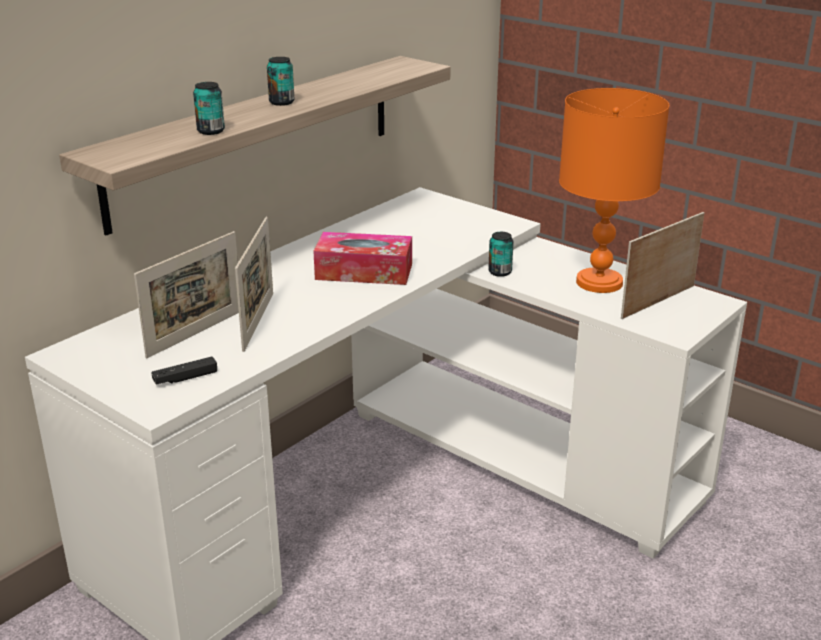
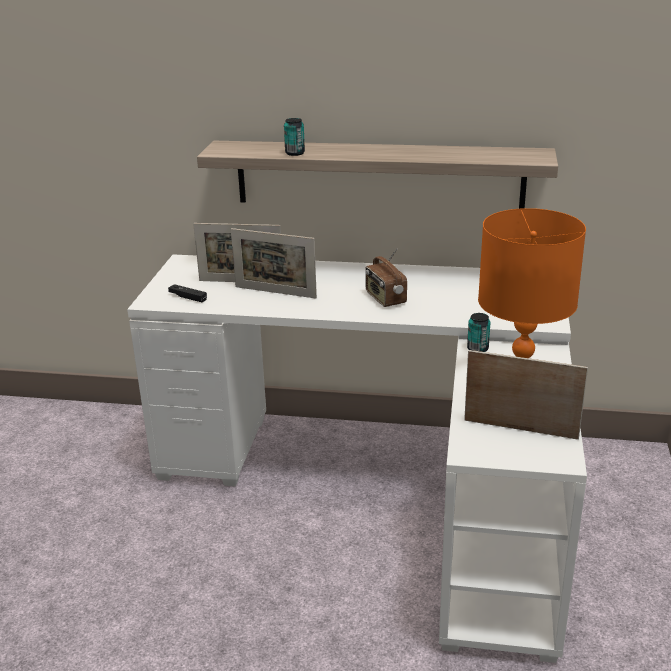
camera: 60 degrees right, 0 degrees up
(258, 321) = (275, 292): picture frame -> picture frame turned 45 degrees clockwise
(281, 102) = (378, 151): can -> none
(364, 272) = (385, 299): tissue box -> radio

